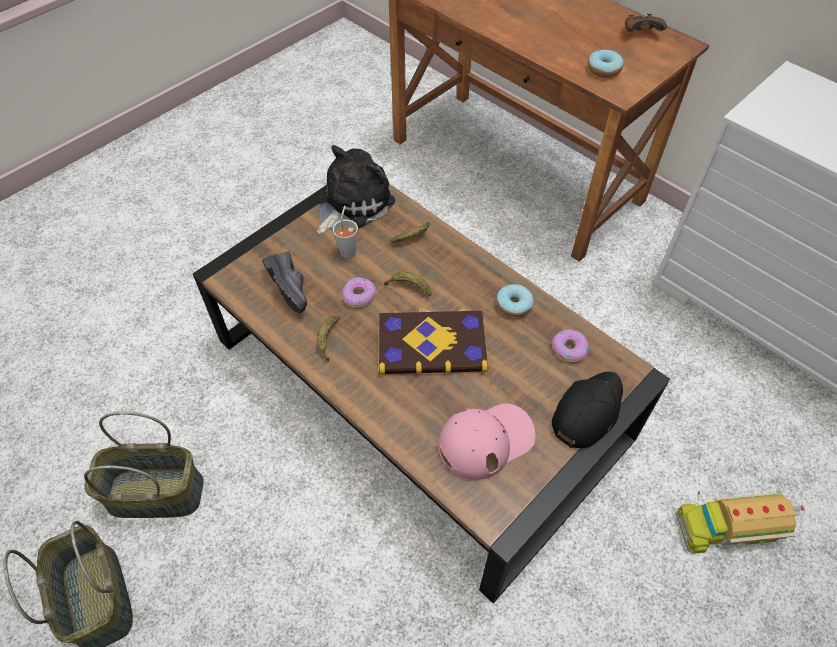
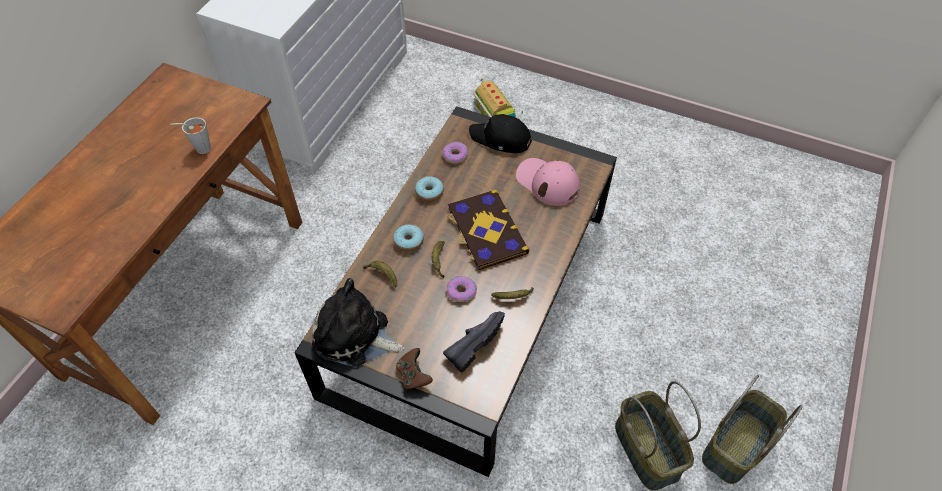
camera: 110 degrees left, 0 degrees up
(349, 249) = (413, 317): grey cup -> grey cup (200, 149)
(604, 69) = (215, 118): donut -> donut (408, 241)
(641, 33) = (151, 103): brown game controller -> brown game controller (413, 375)

